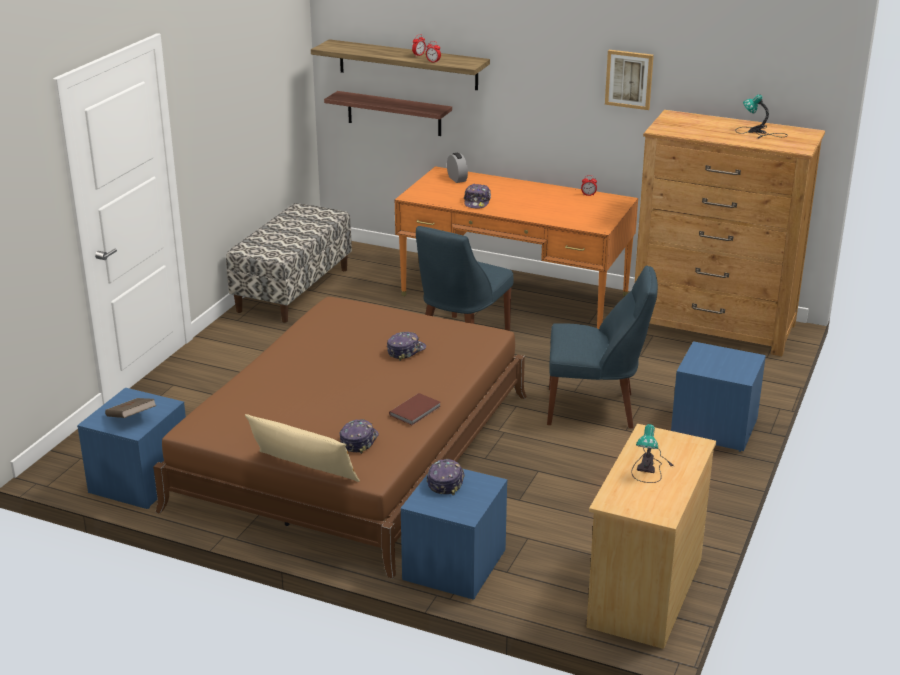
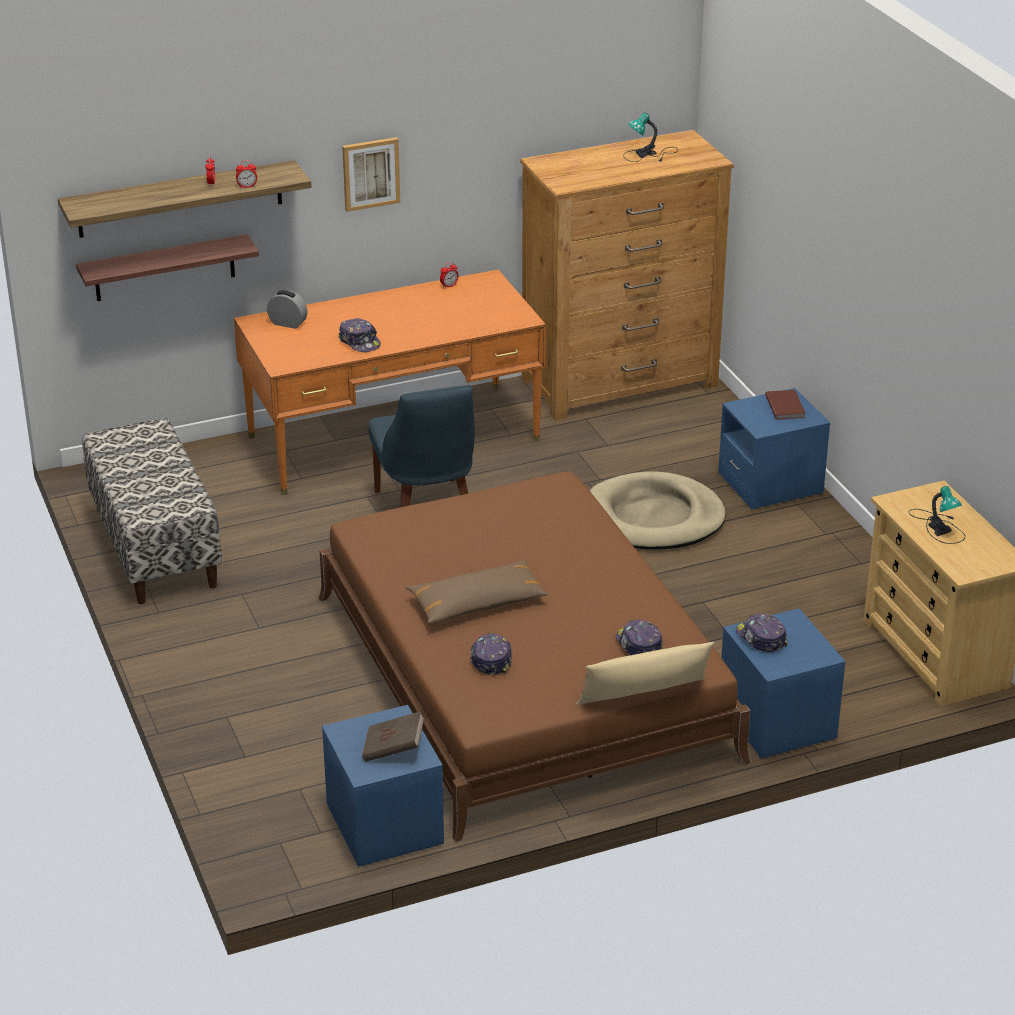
camera: 45 degrees left, 5 degrees up
(316, 371) = (478, 603): none -> brown pillow
(406, 351) = (521, 539): cap -> cap (491, 659)
(416, 411) = (634, 590): brown book -> brown book (786, 406)
(595, 408) = (654, 518): blue chair -> beige dog bed
(629, 79) = (473, 135): picture -> picture (370, 173)

